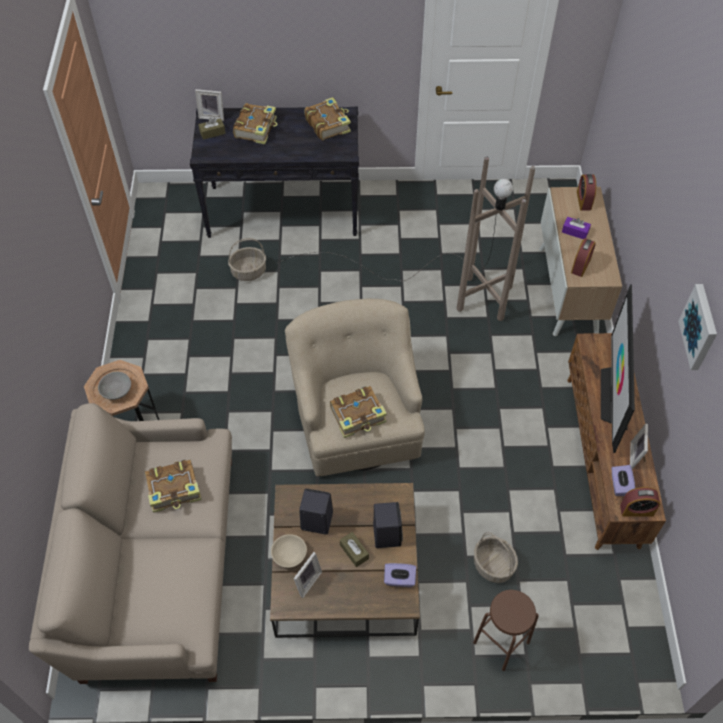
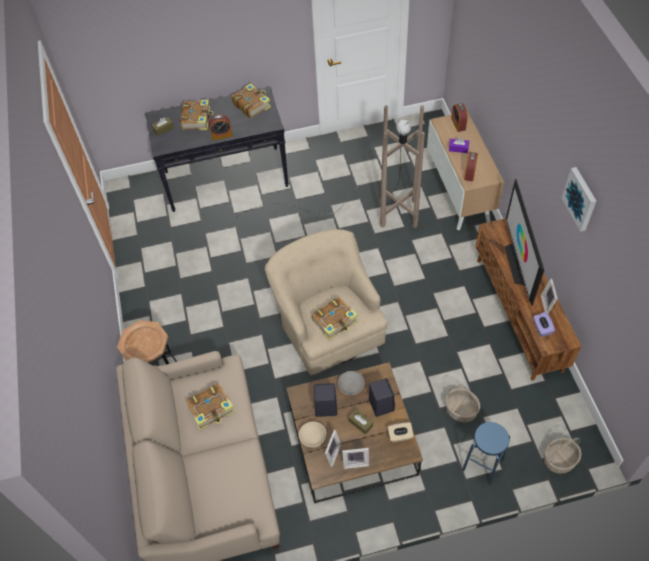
camera: 10 degrees left, 0 degrees up
(116, 391) = (143, 344): grey bowl -> grey bowl (351, 386)
(212, 115) = (159, 116): picture frame -> picture frame (355, 461)
(249, 271) = (213, 231): basket -> basket (559, 459)
(399, 579) = (400, 436): purple tissue box -> beige tissue box
(501, 643) = (482, 465): brown stool -> blue stool
(636, 510) = (558, 343): alarm clock -> alarm clock (221, 135)

